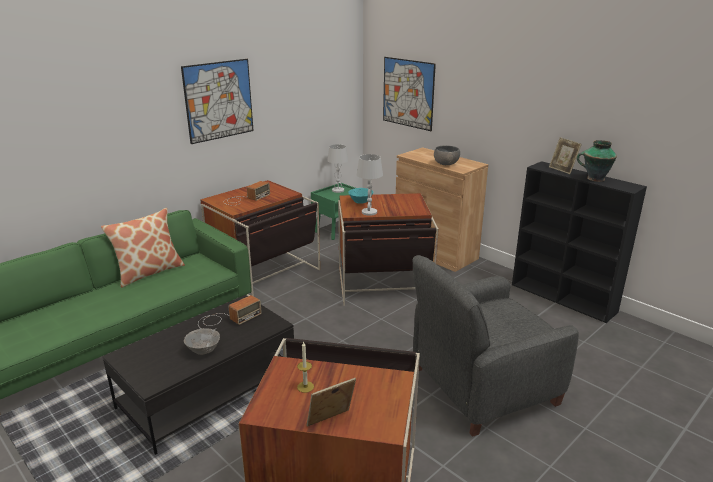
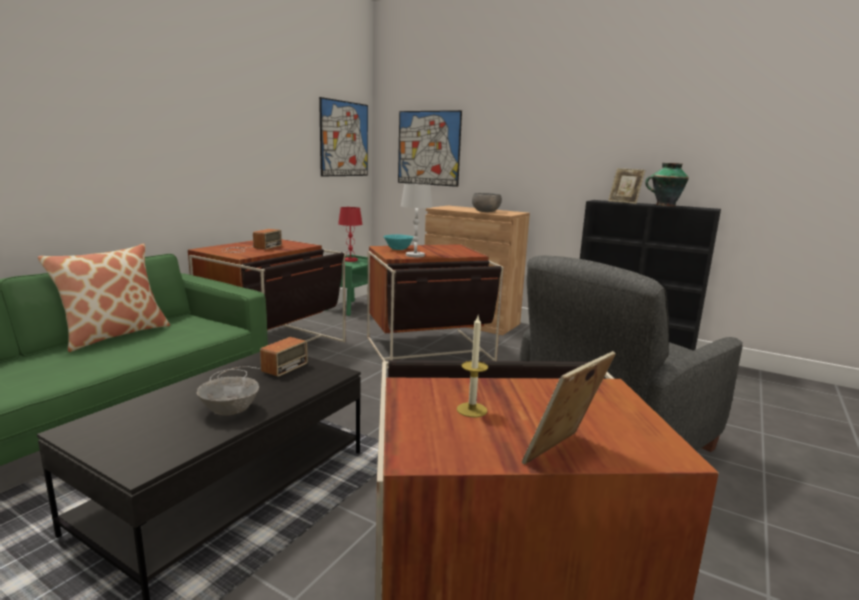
camera: 15 degrees left, 10 degrees down
(219, 100) = (215, 123): picture -> picture (344, 139)
(338, 190) = (350, 260): white table lamp -> red table lamp

